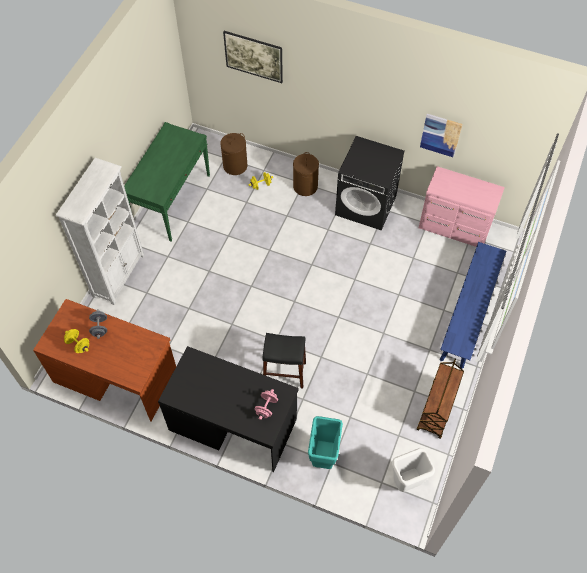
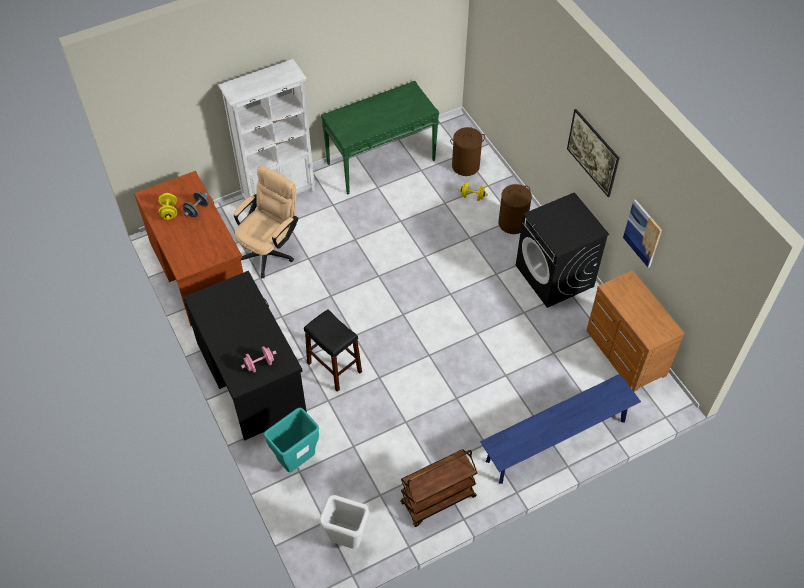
camera: 40 degrees right, 5 degrees down
(154, 322) = (270, 250): none -> beige office chair
(254, 65) = (514, 65): picture -> picture (590, 162)
(454, 228) = (624, 354): pink dresser -> brown dresser

